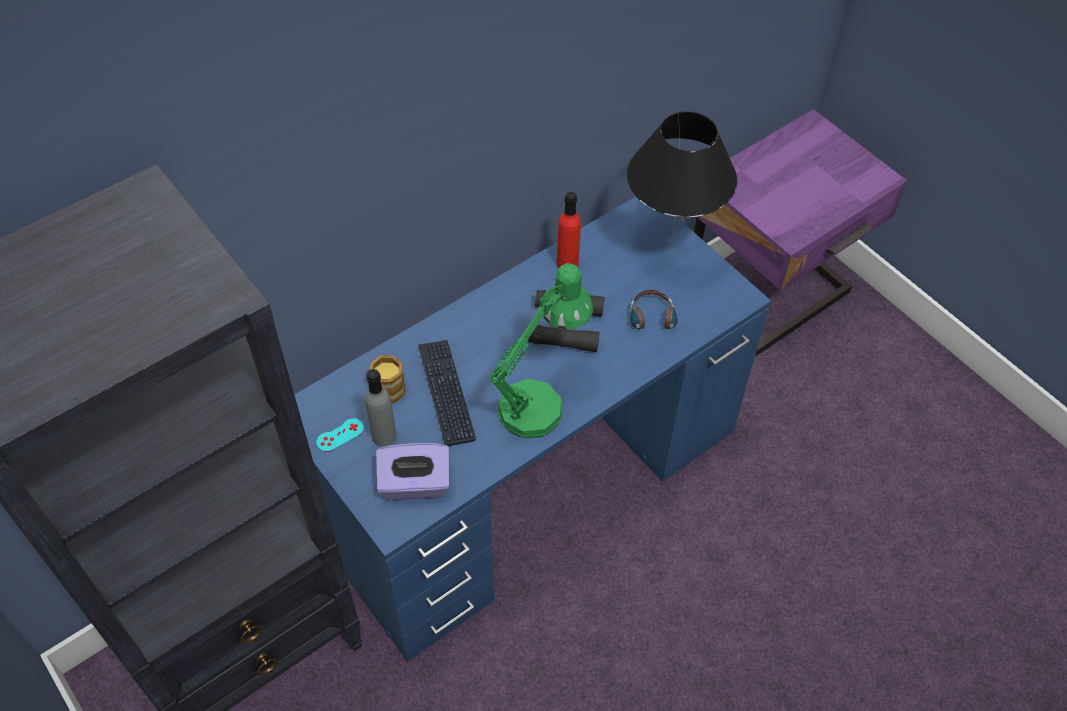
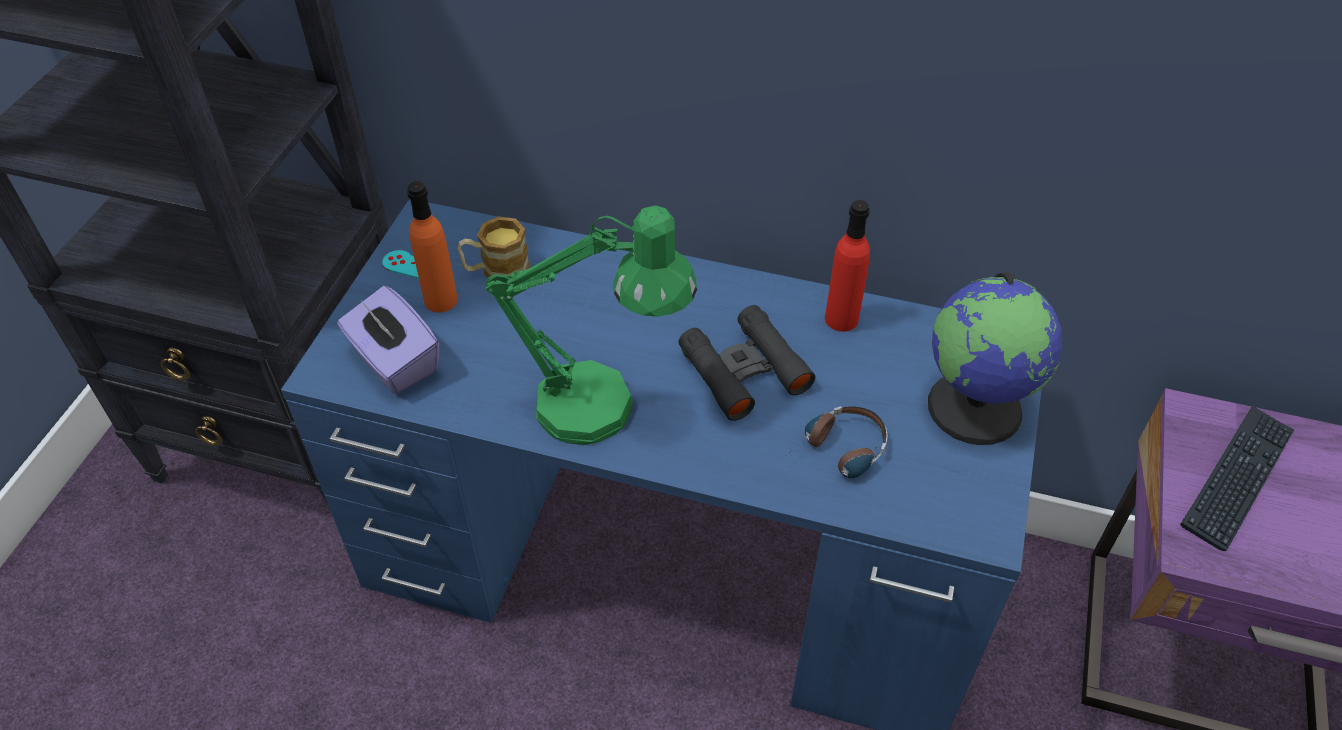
camera: 55 degrees right, 5 degrees down
(384, 436) = (441, 300): grey bottle -> orange bottle
(446, 393) = (544, 318): keyboard -> keyboard (1237, 478)
(670, 250) = (976, 407): black table lamp -> globe

